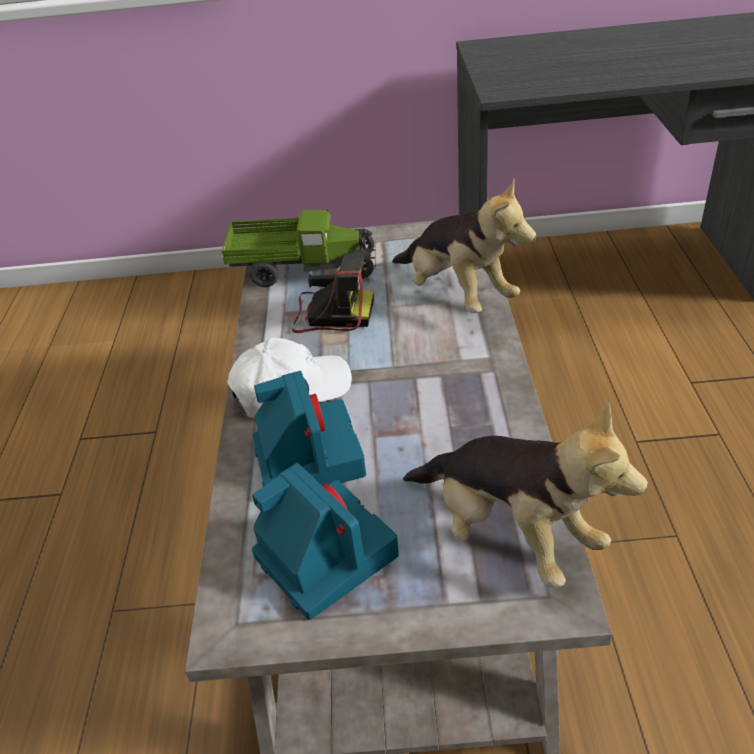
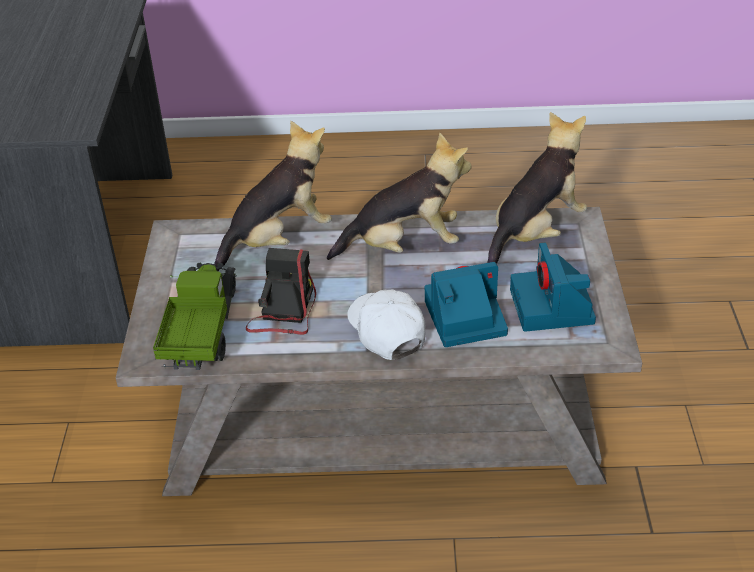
camera: 90 degrees left, 0 degrees up
(322, 554) = (553, 307): camera -> camera turned 60 degrees counterclockwise
(457, 392) = (404, 246): none -> plush toy

